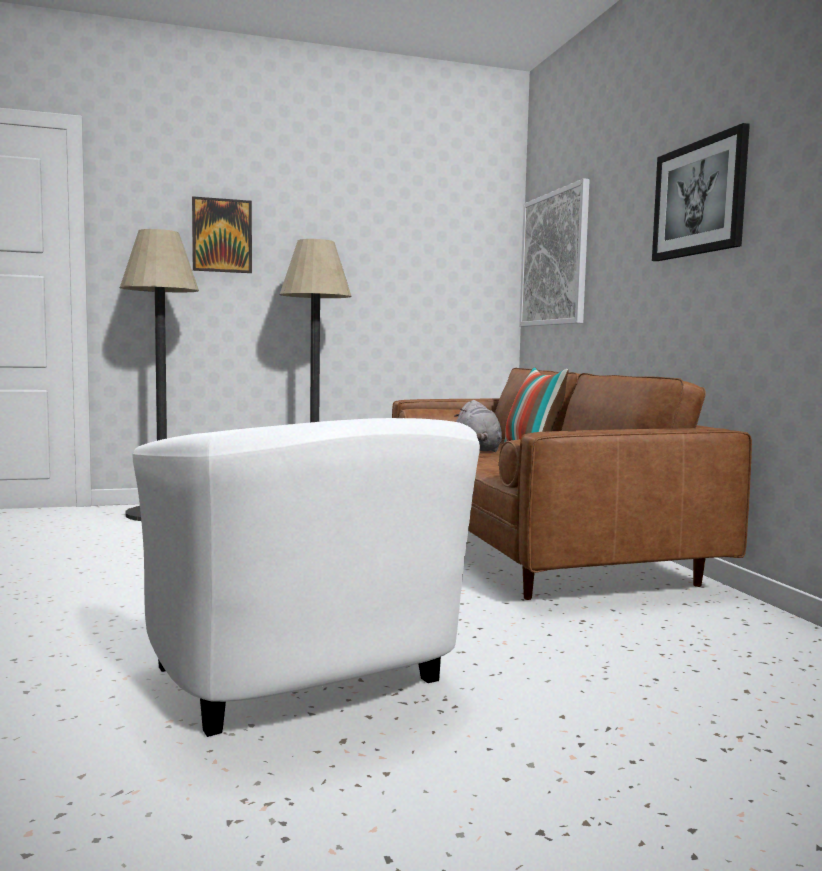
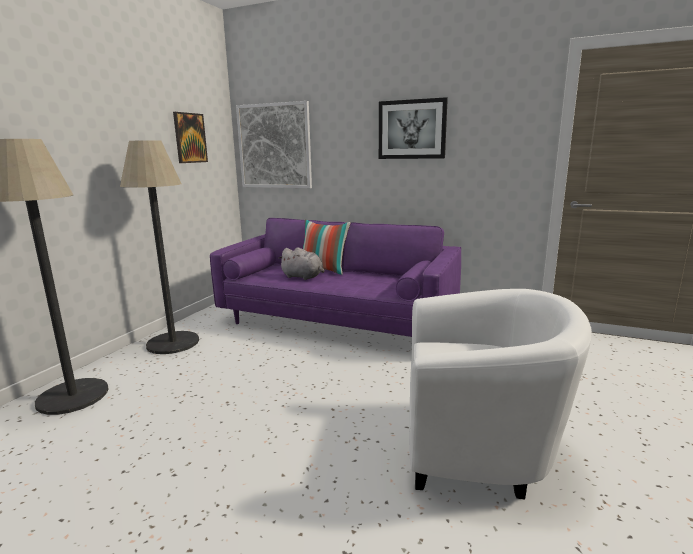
camera: 50 degrees left, 10 degrees up
(222, 235) = (43, 134): picture -> picture (190, 138)
(529, 543) = (338, 320): brown sofa -> purple sofa

